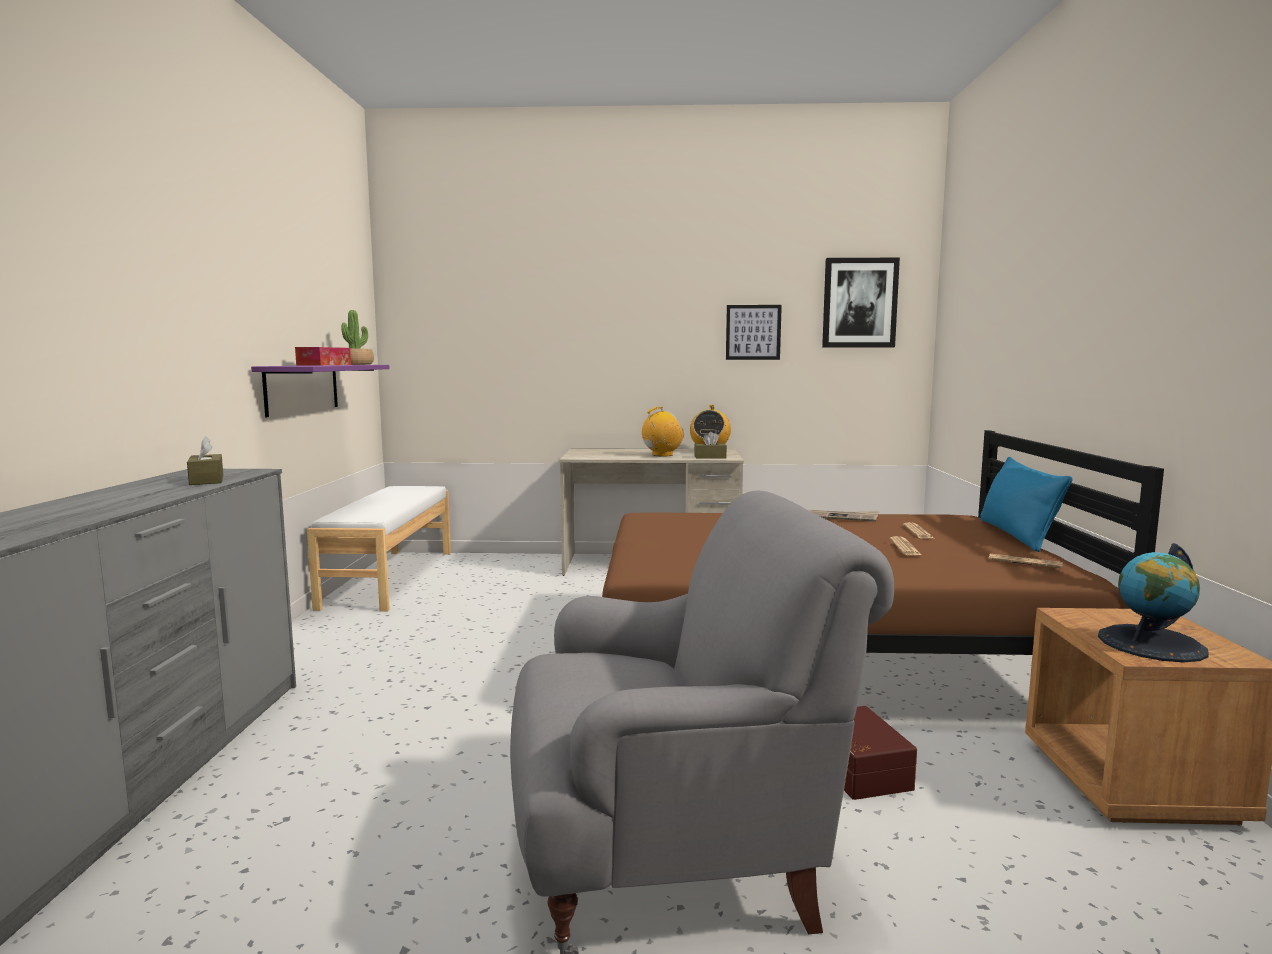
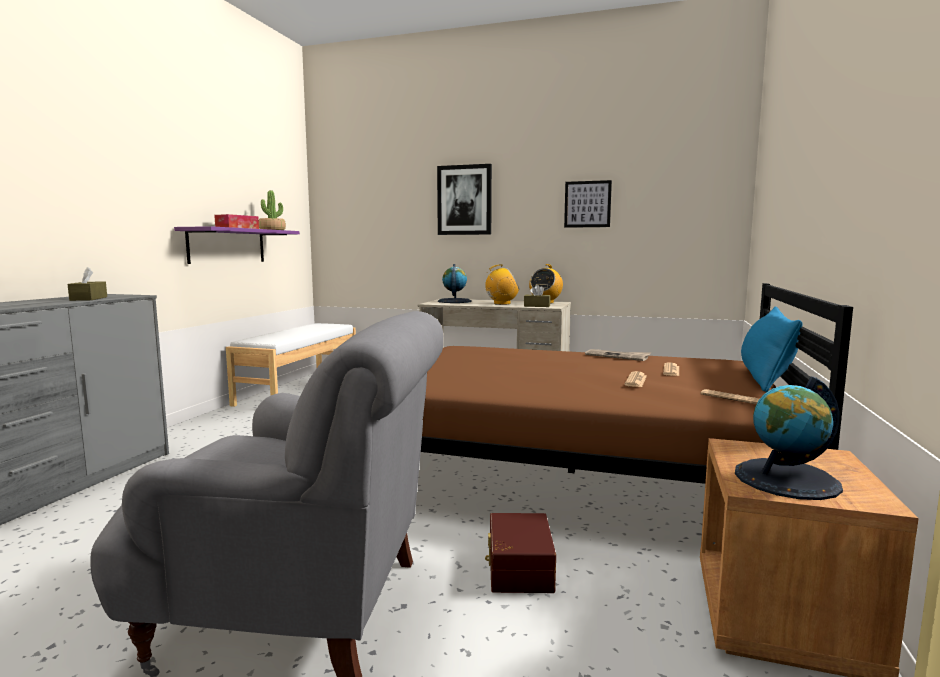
camera: 15 degrees right, 0 degrees up
(597, 453) = (454, 301): none -> globe
(859, 303) = (681, 176): picture -> picture (464, 200)

